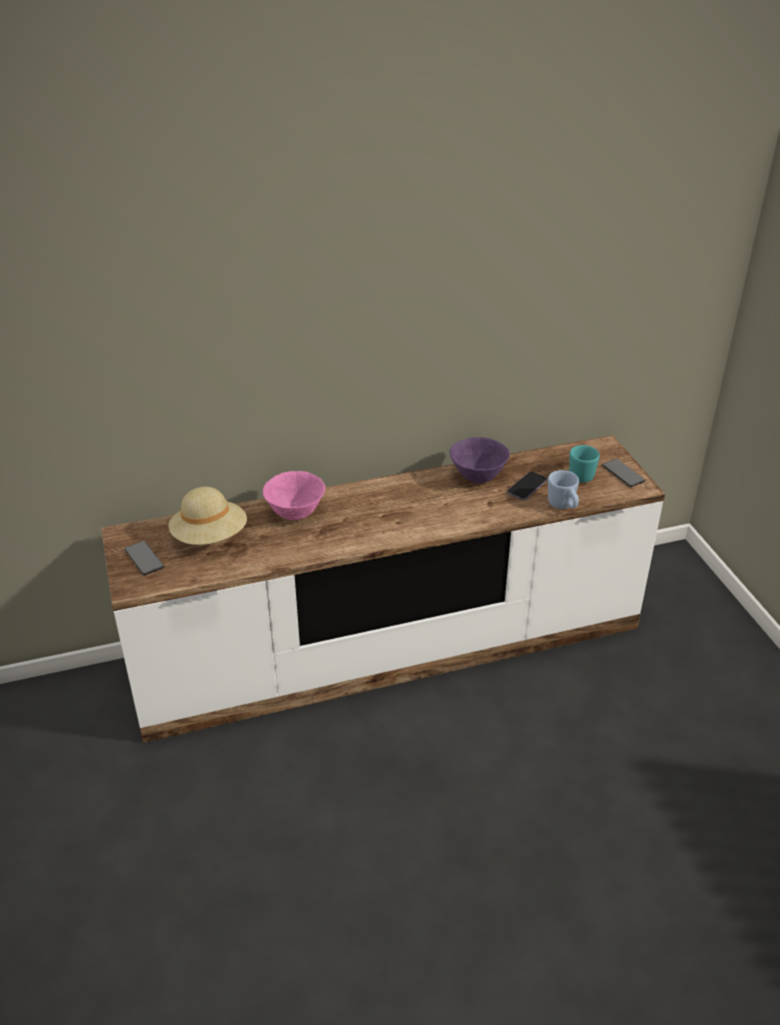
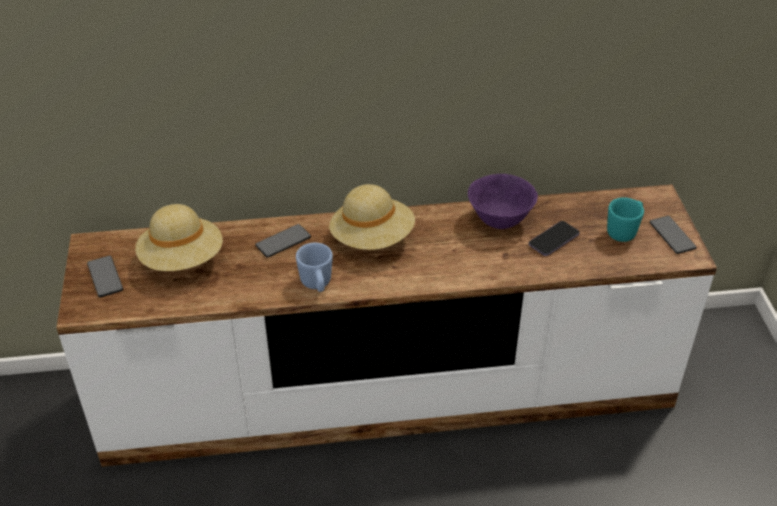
camera: 10 degrees right, 5 degrees up
(296, 513) = (283, 241): pink bowl -> phone
(373, 502) = (372, 238): none -> beige hat
(563, 506) = (590, 269): blue mug -> blue mug (317, 285)

